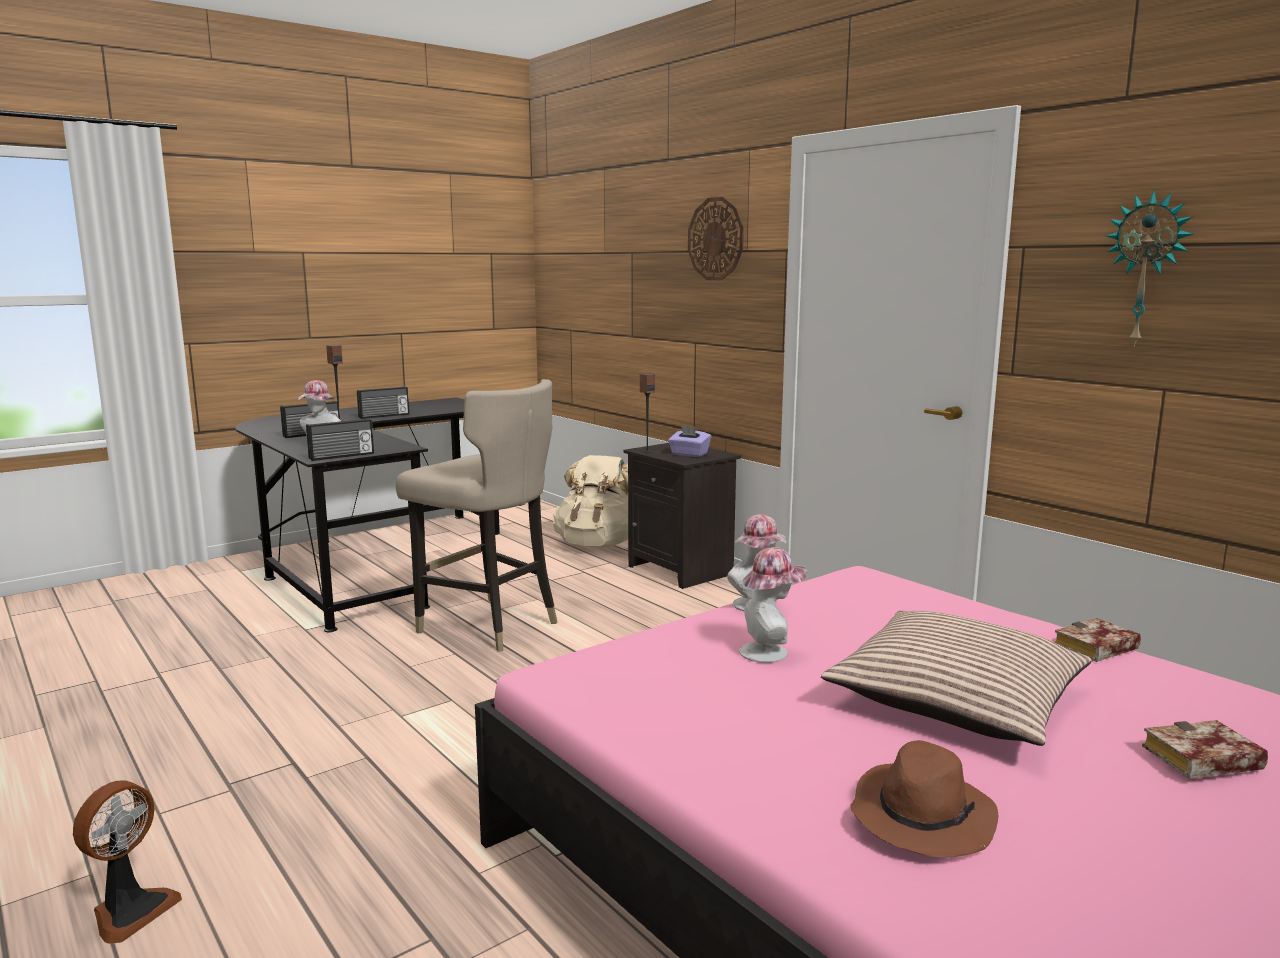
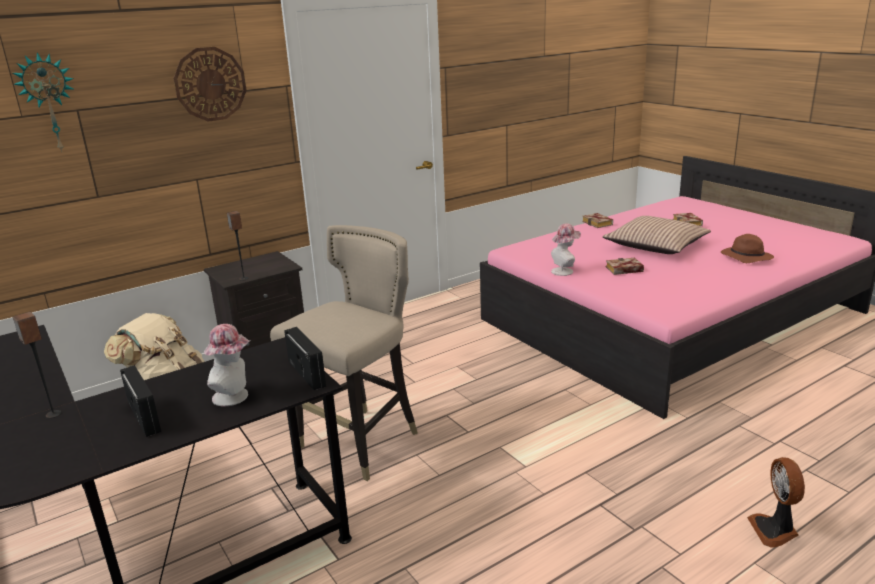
camera: 85 degrees left, 10 degrees up
(130, 911) = (774, 530): fan -> fan turned 120 degrees counterclockwise
(384, 416) = (33, 388): radio -> none
(689, 454) = (264, 265): purple tissue box -> none
(769, 651) = (623, 270): hat -> book
(1146, 269) = (497, 73): wall clock -> wall clock (49, 103)

